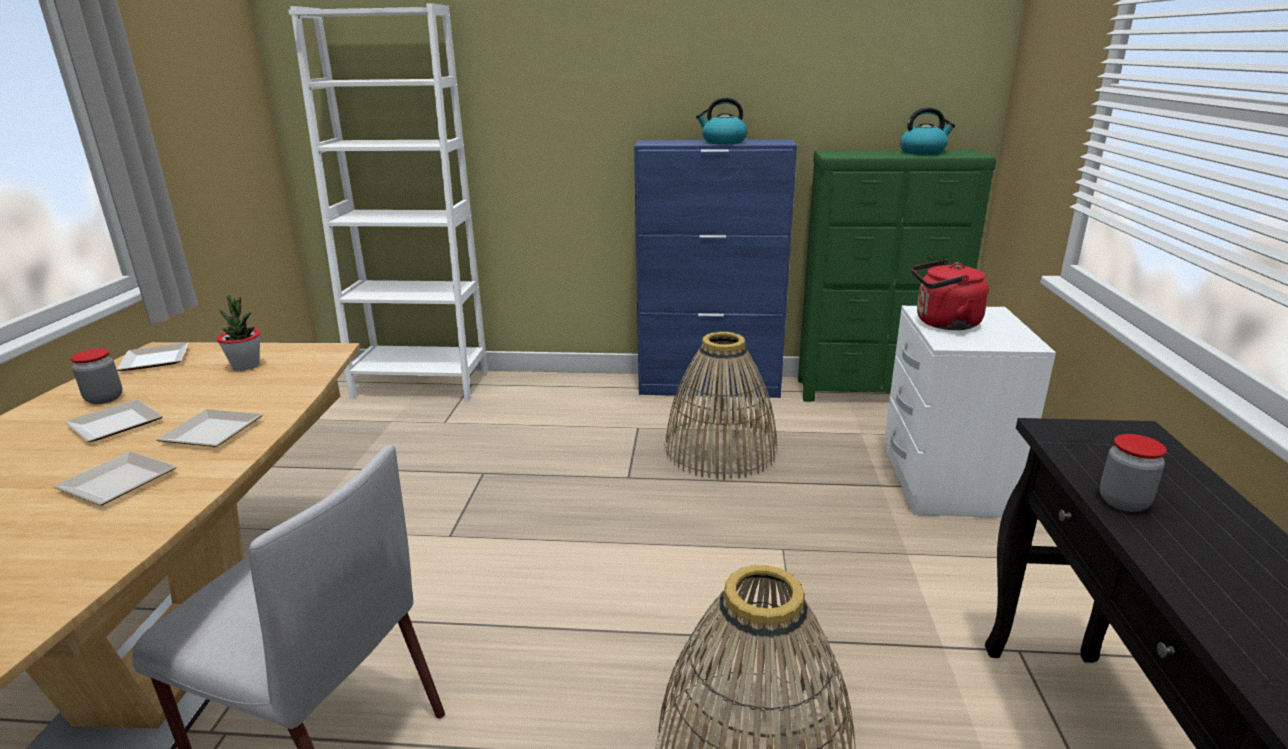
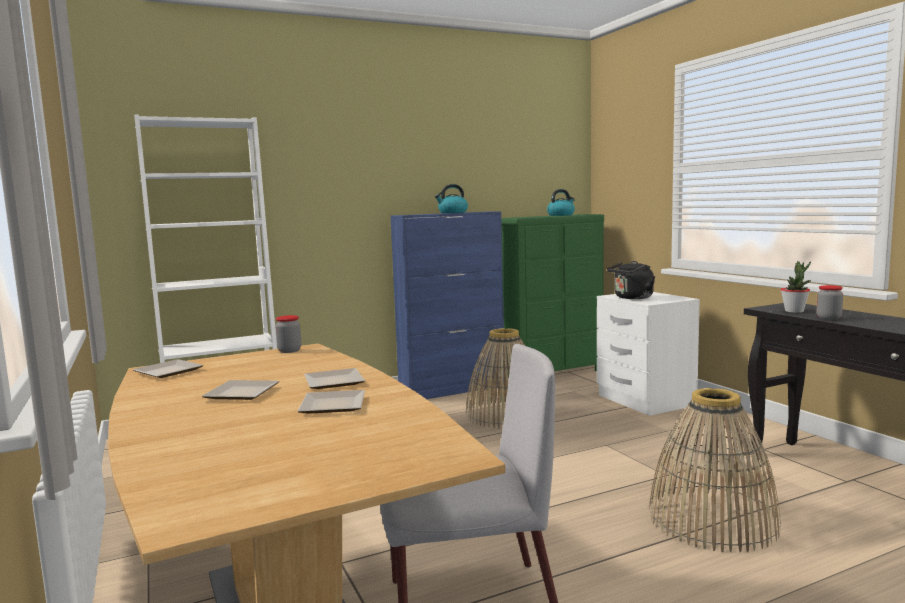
camera: 30 degrees left, 15 degrees down
(104, 399) = (187, 389): jar -> jar (289, 350)
(246, 366) = (262, 362): potted plant -> potted plant (794, 311)
(943, 323) = (631, 298): red kettle -> black kettle

